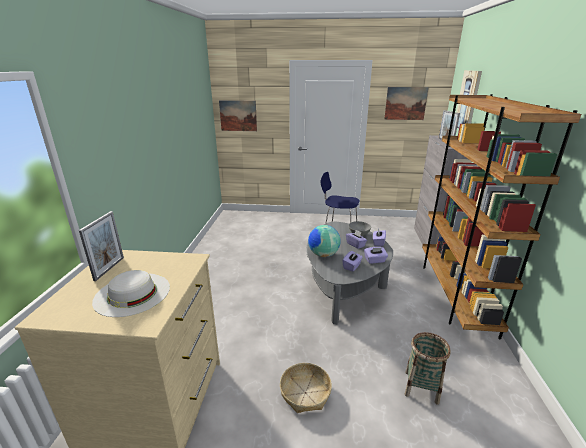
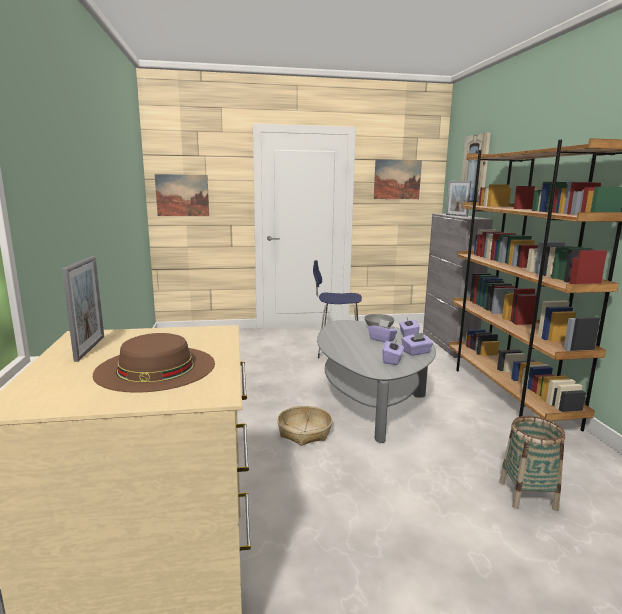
camera: 15 degrees left, 10 degrees down
(132, 293) = (156, 368): white hat -> brown hat
(305, 393) = (385, 529): basket -> basket (304, 432)
(323, 254) = (347, 352): globe -> none

